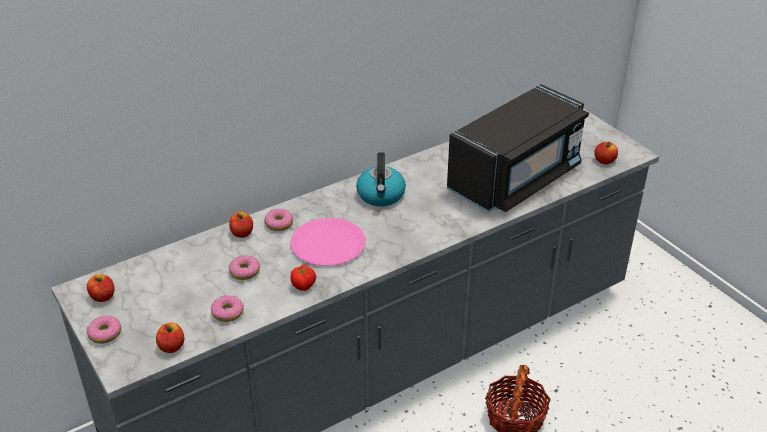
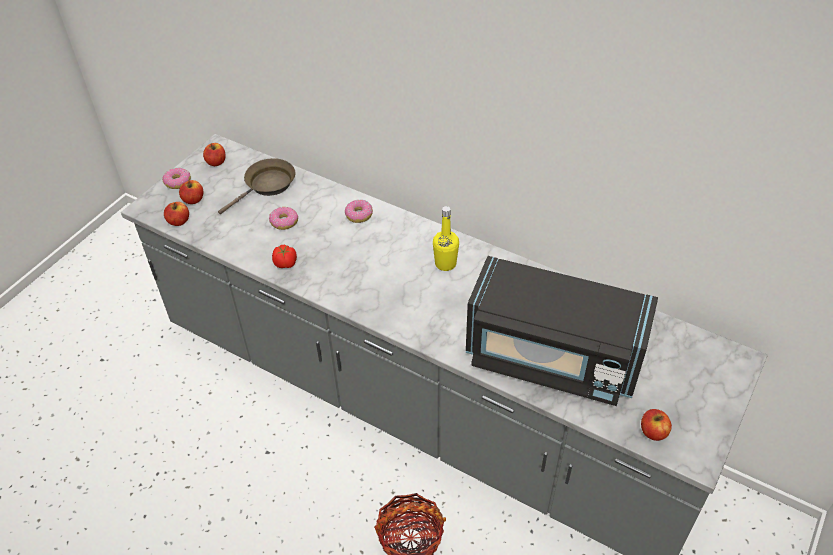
camera: 65 degrees right, 10 degrees up
(180, 270) = (267, 186): none -> brown frying pan
(228, 313) = (230, 234): donut -> none
(242, 233) = (333, 199): apple -> apple (193, 200)
(328, 243) = (351, 256): pink plate -> none
(381, 196) = (445, 264): kettle -> yellow bottle

